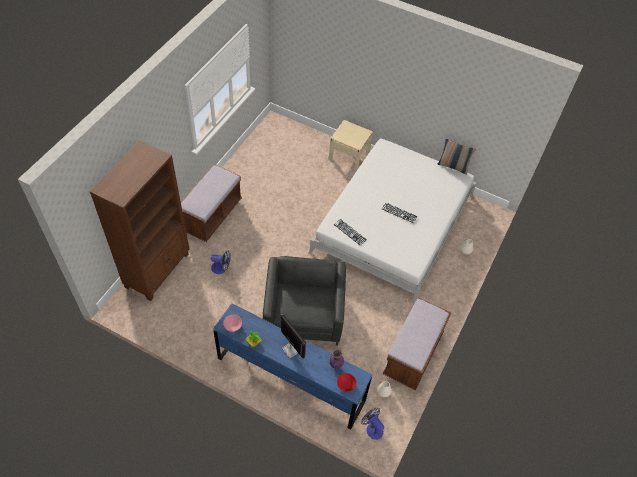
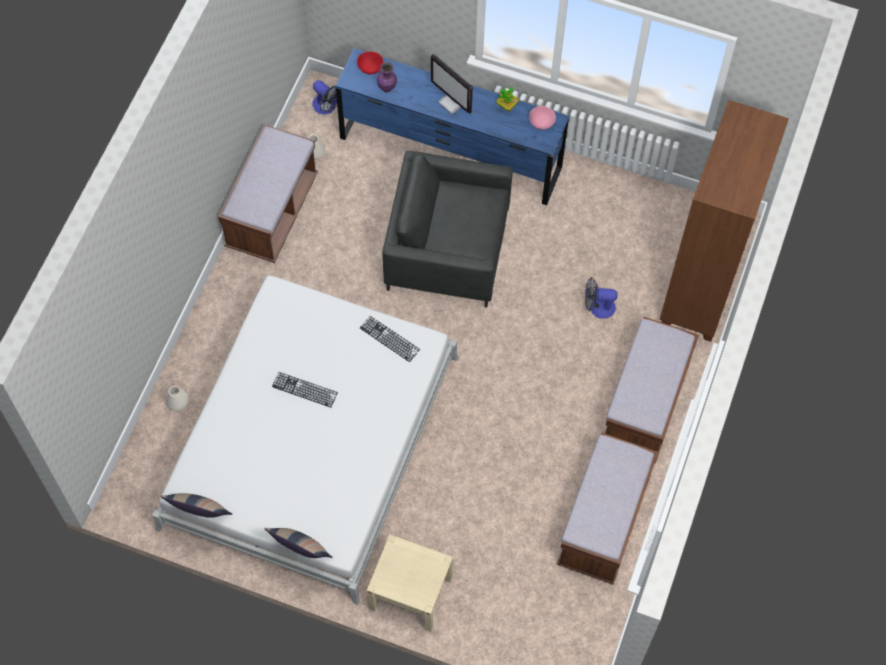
camera: 175 degrees right, 10 degrees up
(249, 169) = (603, 522): none -> brown bench
(304, 314) = (447, 249): grey armchair -> grey armchair turned 105 degrees clockwise
(403, 147) = (300, 551): none -> pillow

